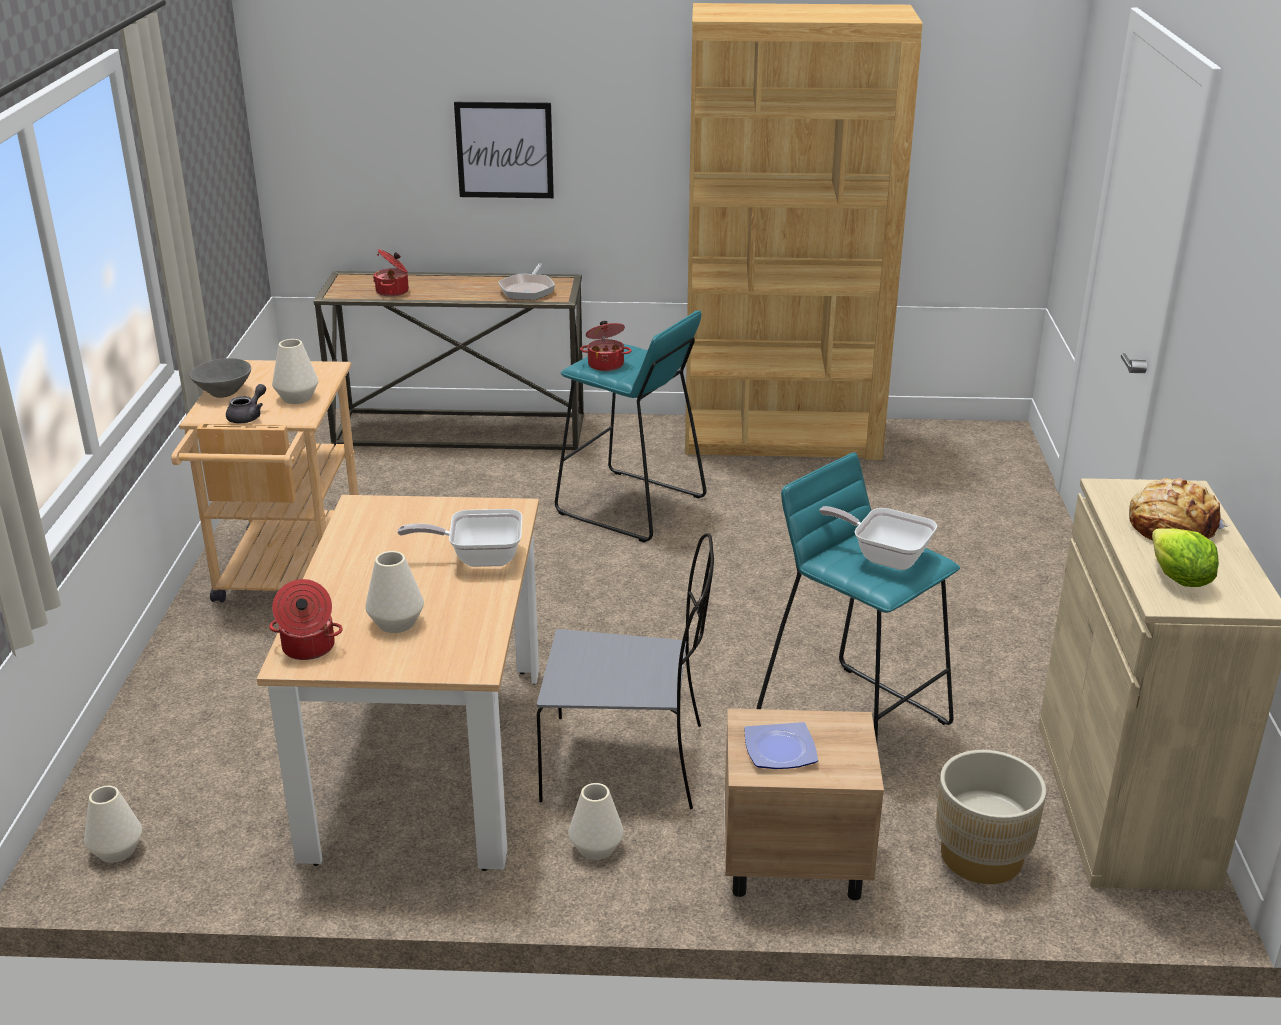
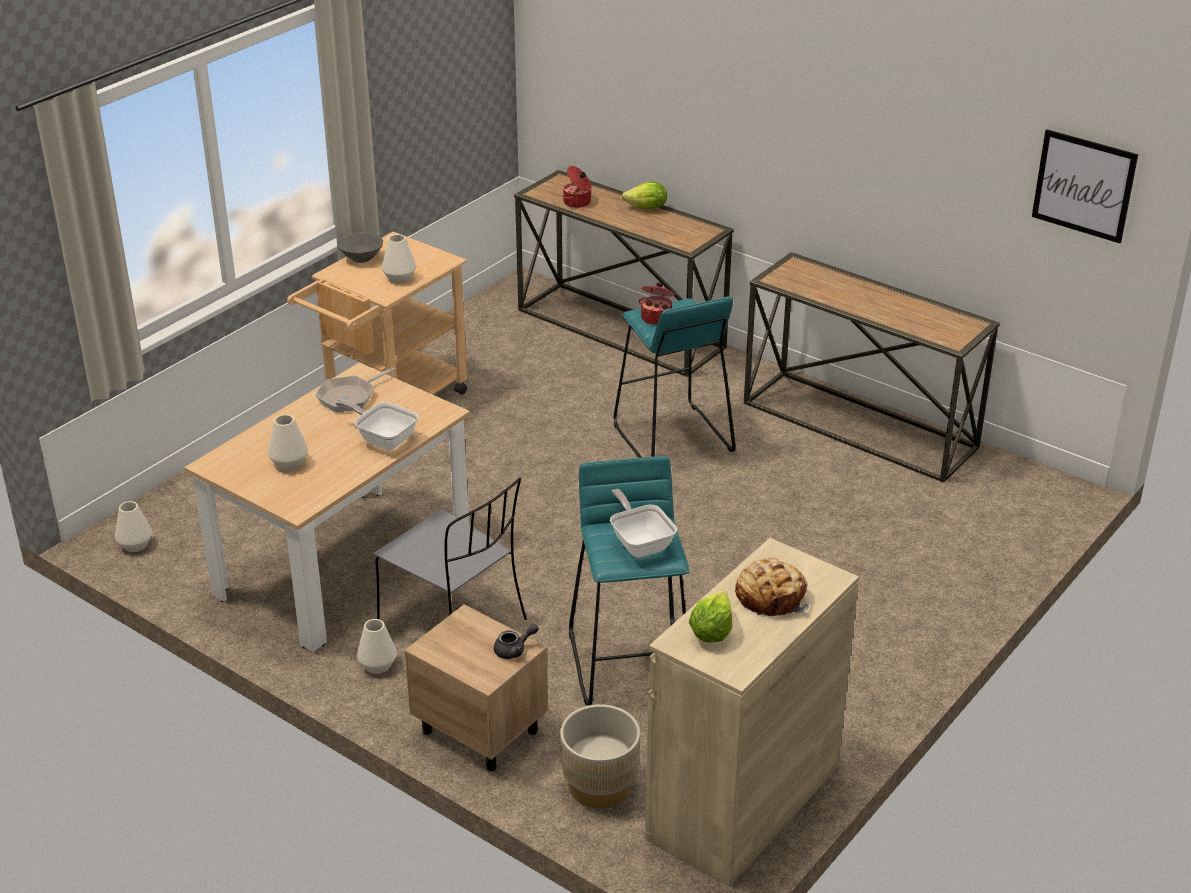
camera: 35 degrees right, 5 degrees up
(248, 416) = (354, 283): grey teapot -> grey teapot (514, 650)
(308, 648) = (228, 459): cooking pot -> none
(473, 279) = (647, 208): none -> lettuce
(504, 150) = (686, 109): picture -> picture (1084, 185)
(528, 290) = (674, 231): frying pan -> frying pan (350, 396)
(781, 751) = (460, 644): plate -> none
(782, 438) = (860, 424): brown bookcase -> console table

